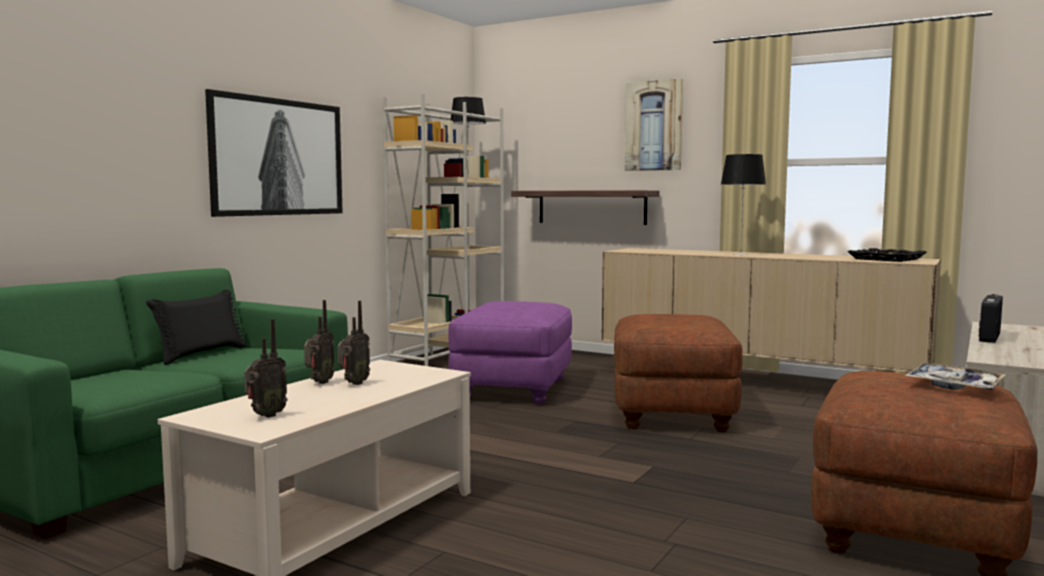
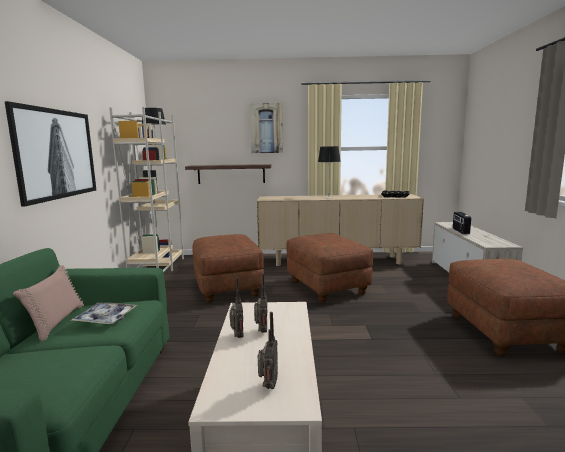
camera: 30 degrees left, 5 degrees up
(200, 355) = (56, 322): black pillow -> beige pillow
(513, 389) = (227, 288): purple ottoman -> brown ottoman
(954, 386) = (519, 265): tray -> tray (105, 318)

